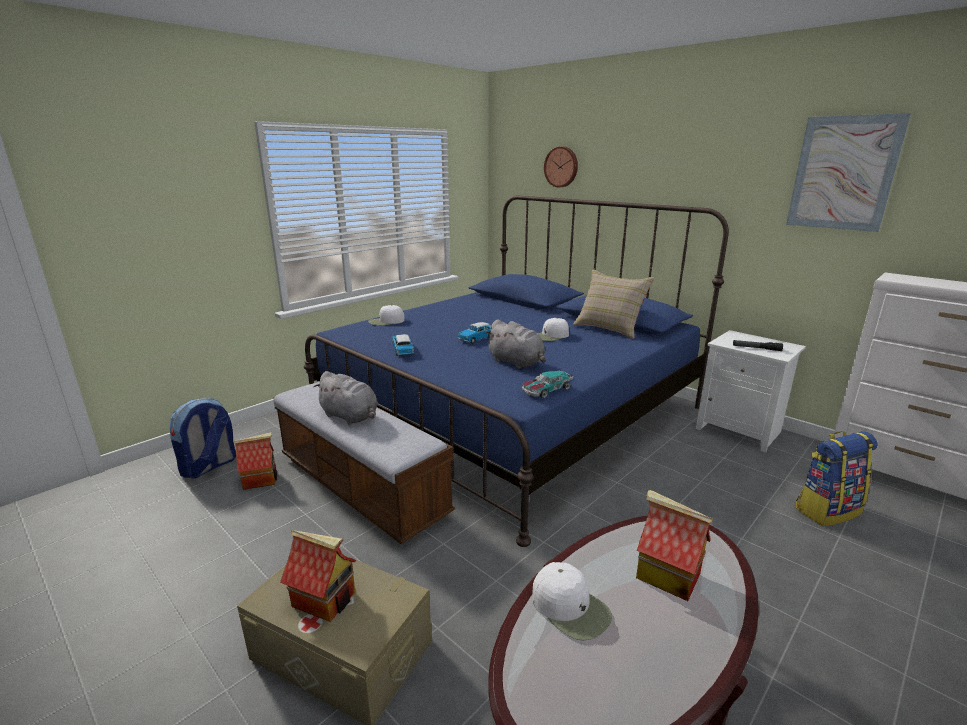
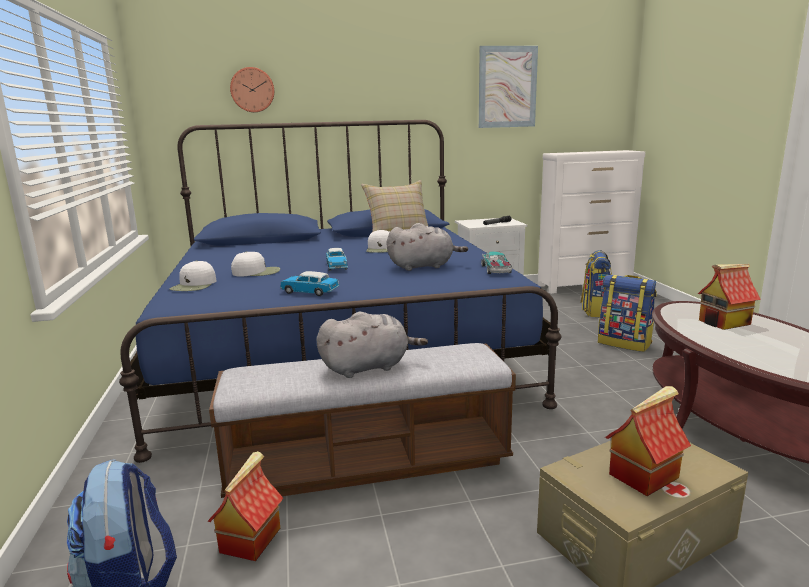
camera: 55 degrees left, 5 degrees down
(571, 607) = (750, 351): white cap -> white cap (257, 272)
(754, 557) = (624, 343): none -> backpack

